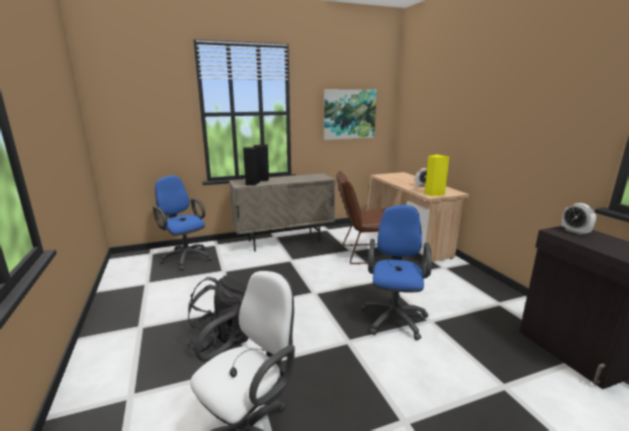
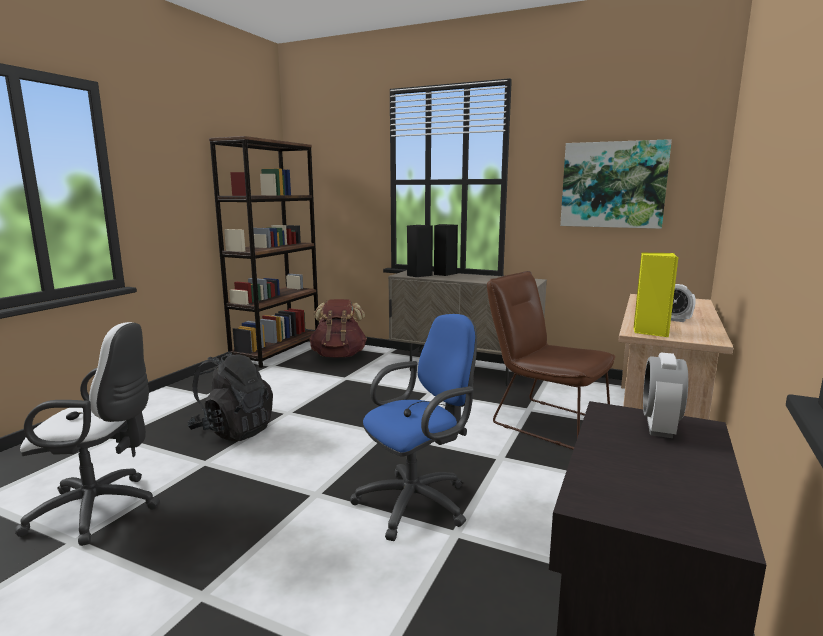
camera: 45 degrees right, 5 degrees down
(125, 271) = (277, 351): none -> brown bookcase
(186, 257) = (339, 355): blue office chair -> brown backpack

